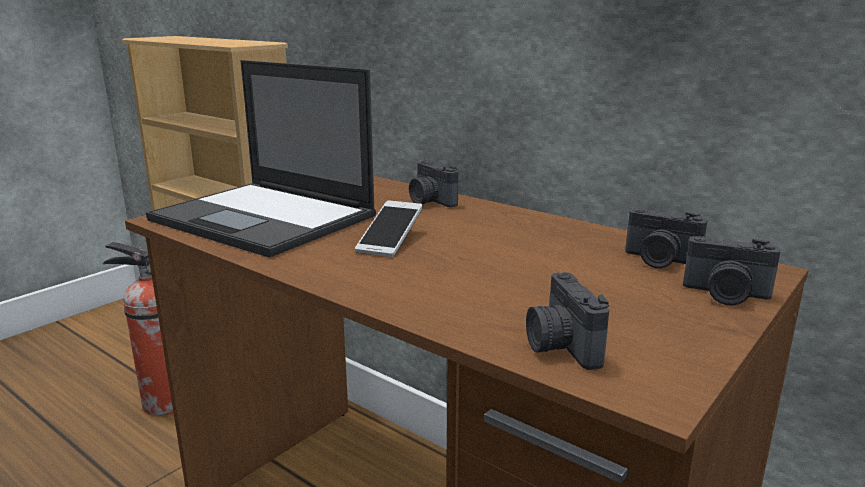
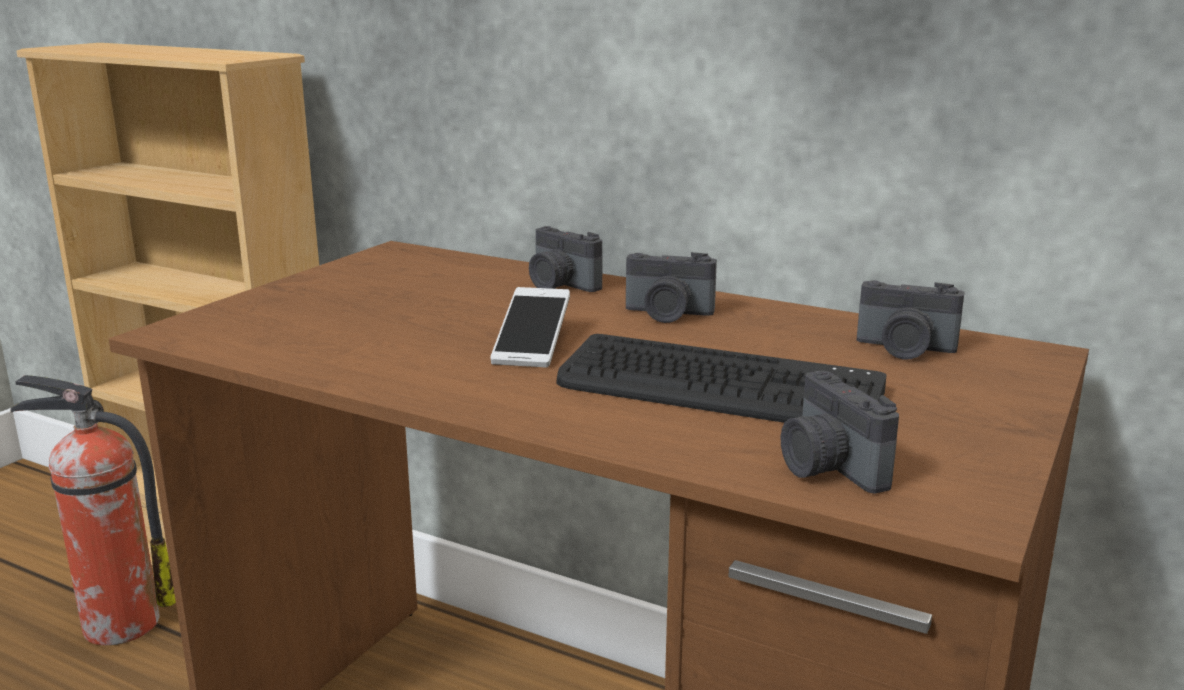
camera: 10 degrees left, 0 degrees up
(265, 218) = (330, 323): laptop -> none
(505, 280) = (717, 388): none -> keyboard
(725, 295) = (1003, 388): camera -> camera (667, 314)

